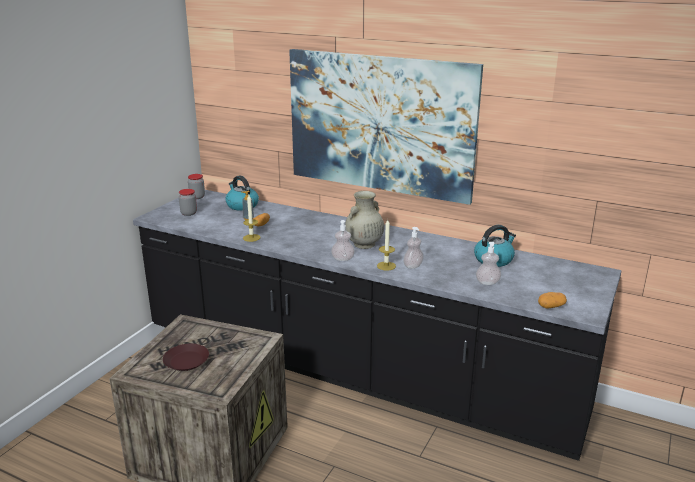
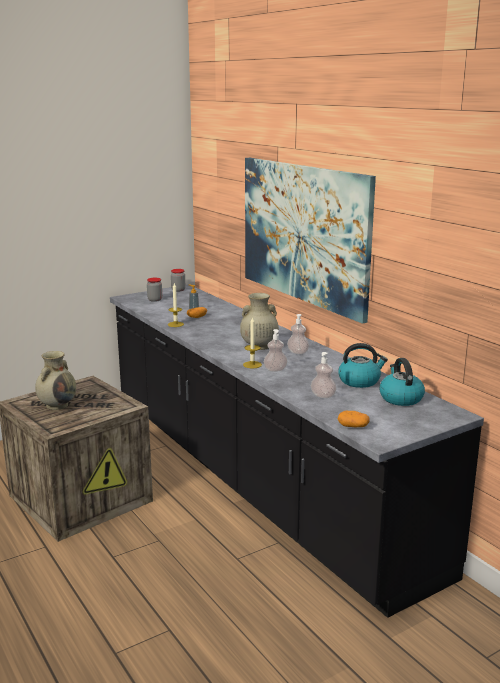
camera: 30 degrees right, 5 degrees down
(186, 361) = (57, 405): brown plate -> beige vase
(242, 205) = (203, 301): kettle -> kettle (400, 398)
(343, 259) = (224, 352): soap dispenser -> soap dispenser (297, 352)

